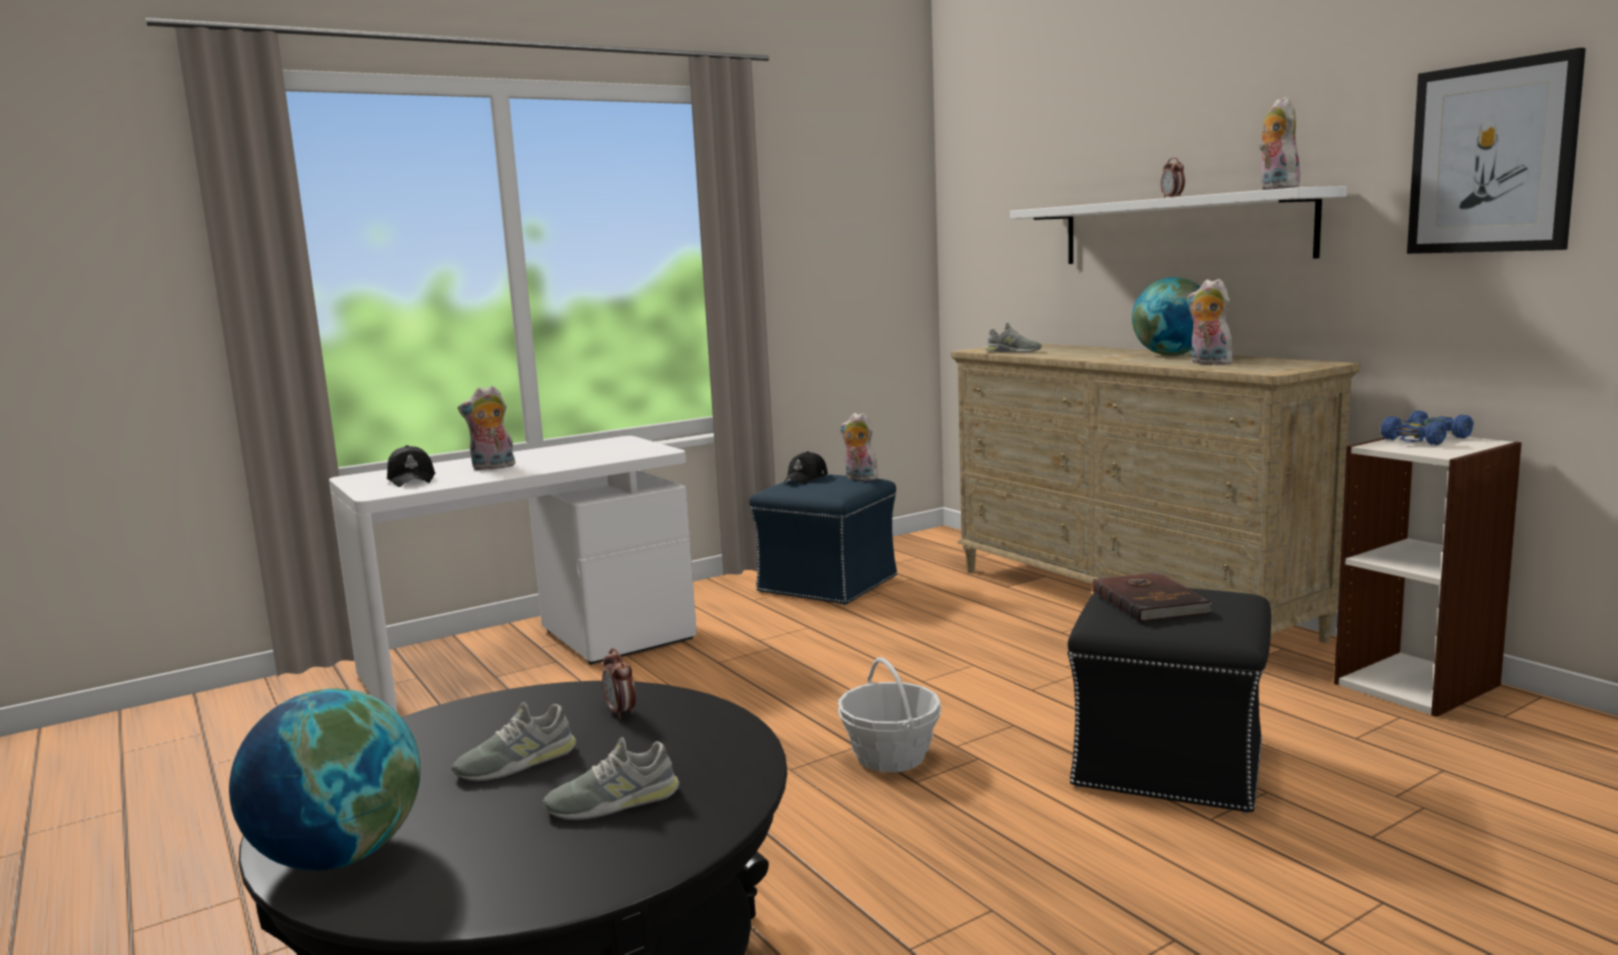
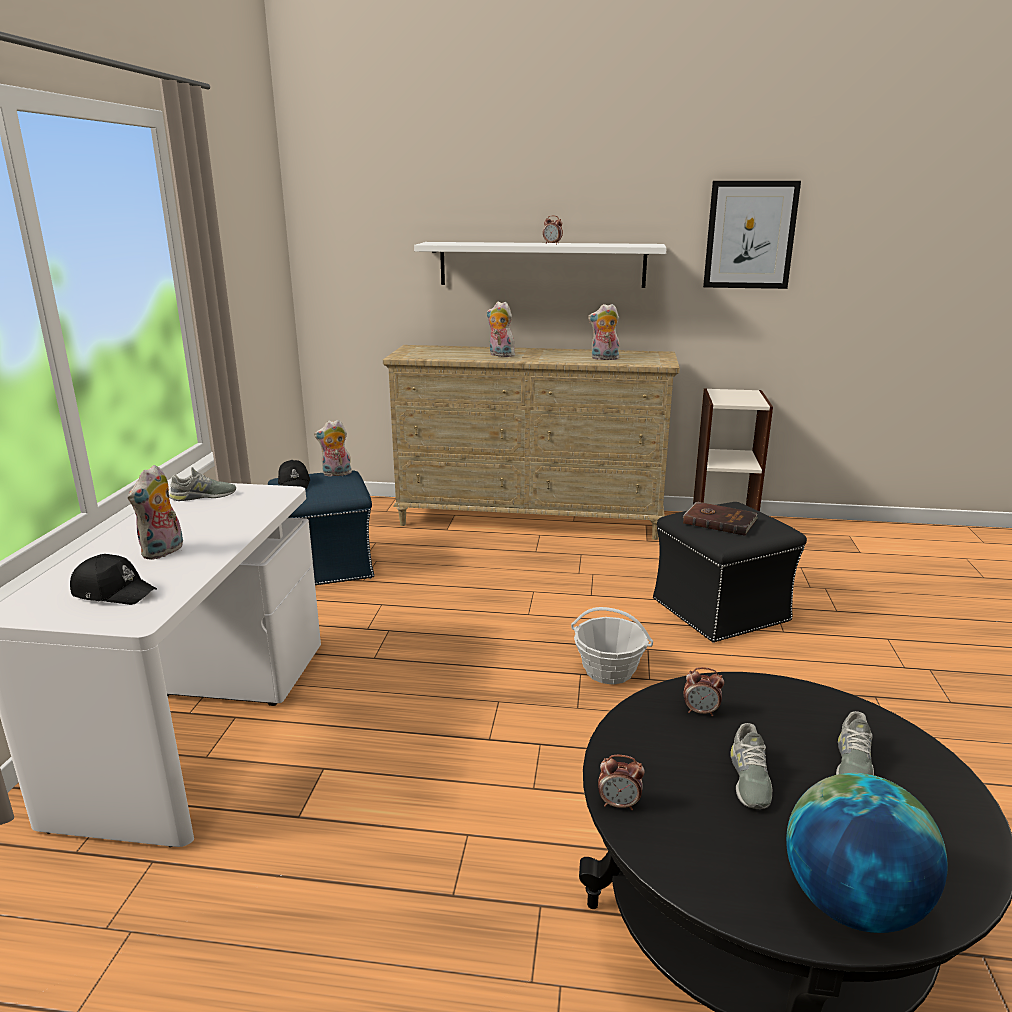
camera: 50 degrees left, 10 degrees up
(409, 726) = (619, 804): none -> alarm clock
(1013, 351) = (435, 356): grey shoe -> grey shoe (203, 496)
(1171, 355) = (555, 352): globe -> none
(1275, 189) = (637, 245): plush toy -> plush toy (500, 355)
(1425, 439) = (726, 394): blue toy car -> none

